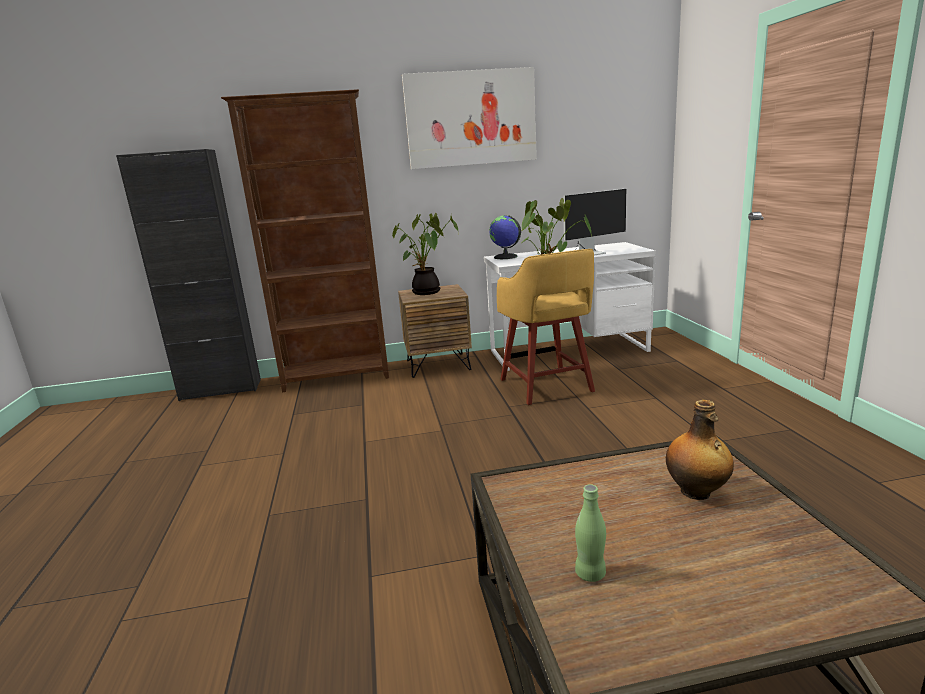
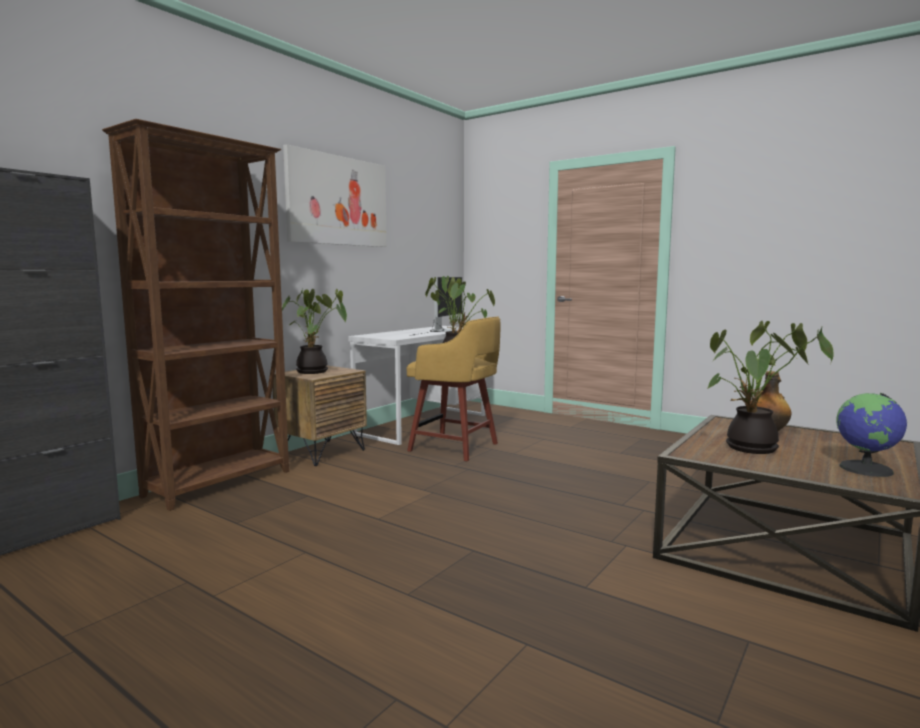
camera: 45 degrees left, 10 degrees down
(505, 257) = (374, 335): globe -> globe (867, 469)
(590, 573) = (817, 469): green bottle -> none
(600, 508) = (753, 449): none -> potted plant

